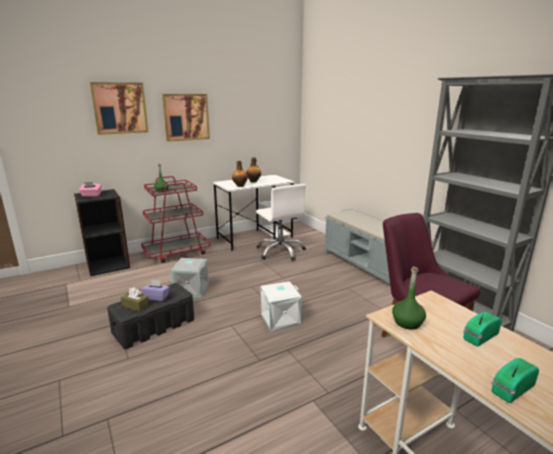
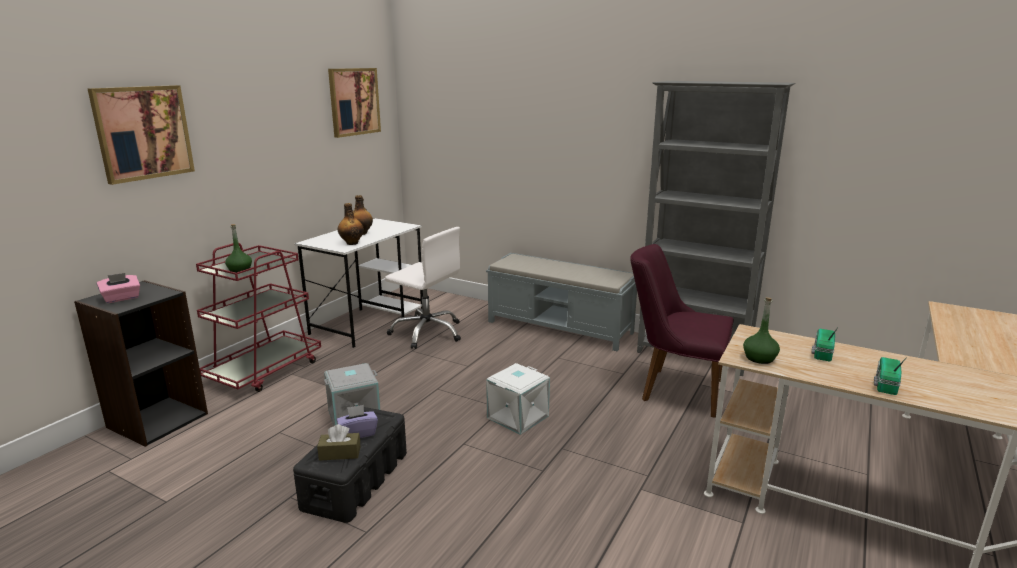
camera: 30 degrees left, 0 degrees up
(186, 117) = (248, 140): picture -> picture (354, 101)

